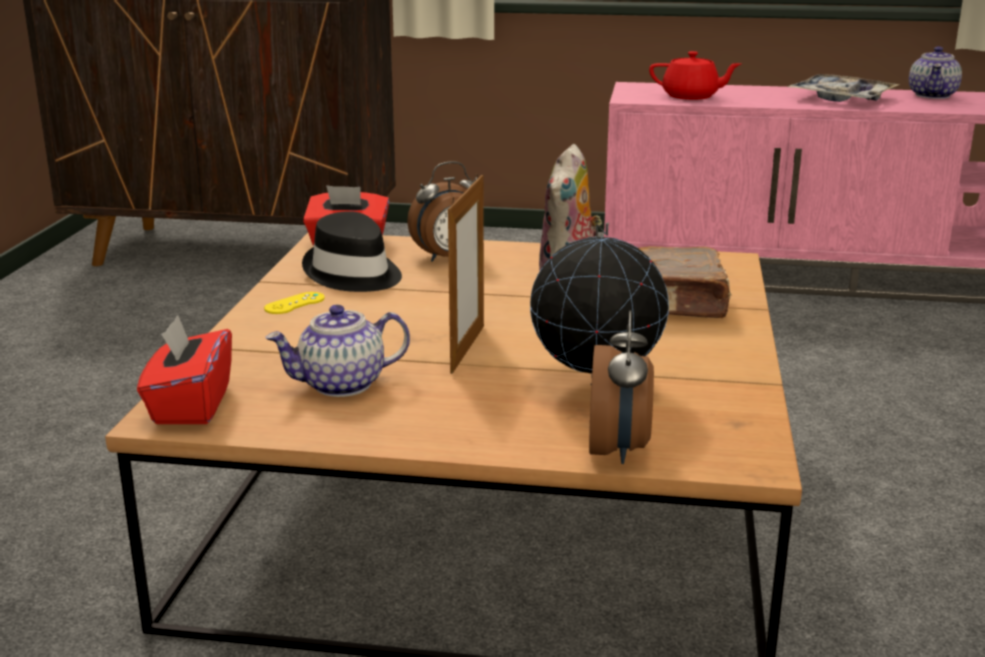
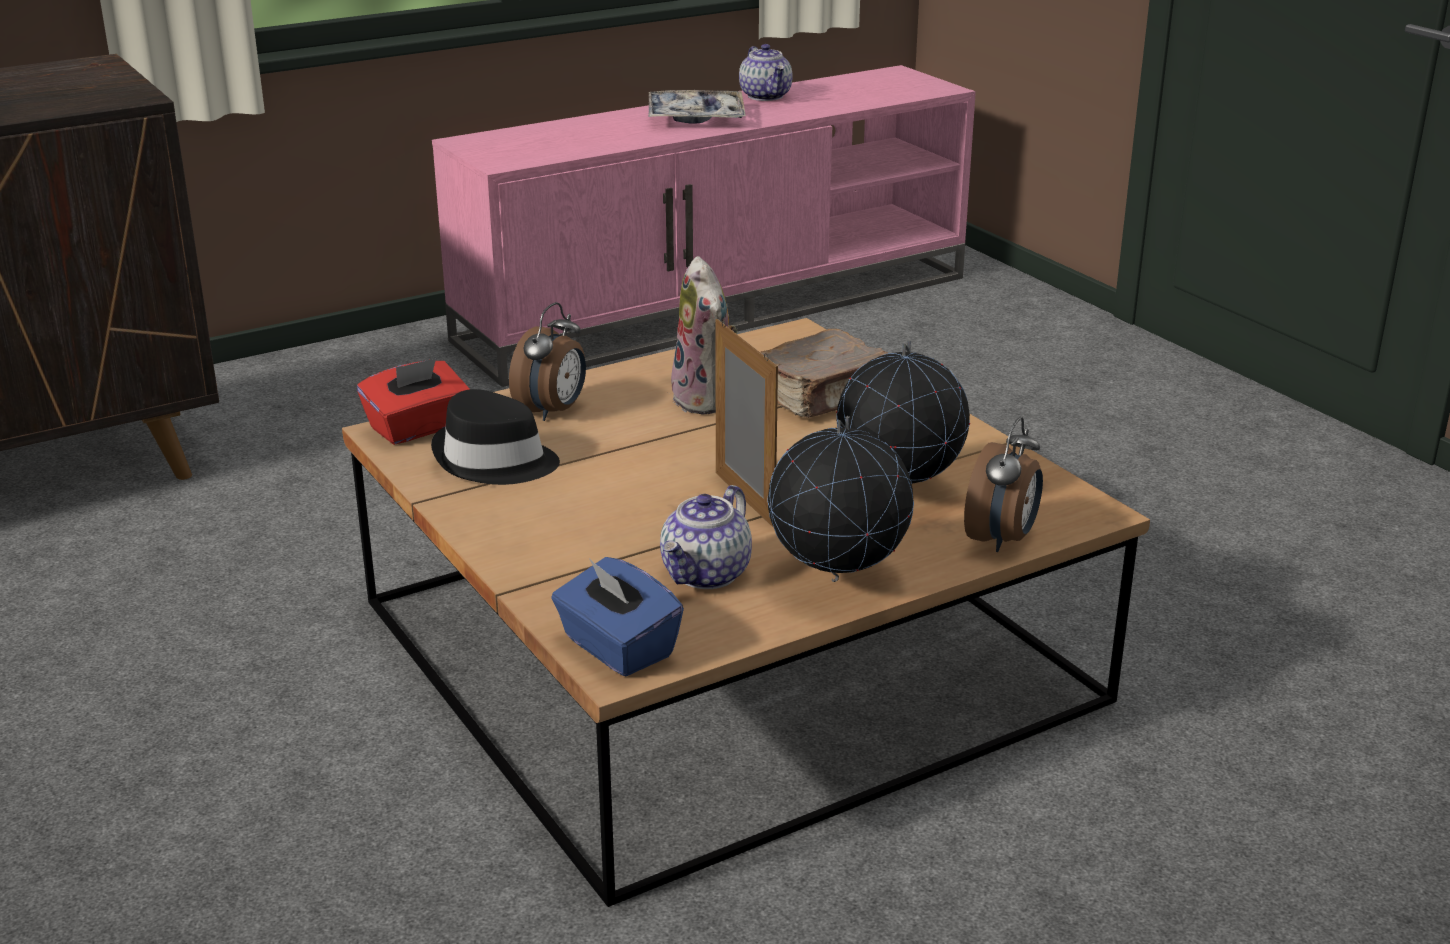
camera: 40 degrees left, 5 degrees up
(190, 405) = (617, 648): red tissue box -> blue tissue box
(294, 303) = (502, 514): yellow game controller -> none
(424, 425) = (838, 580): none -> globe
(619, 450) = (1002, 539): alarm clock -> alarm clock turned 60 degrees clockwise
(691, 96) = (554, 146): red teapot -> none

